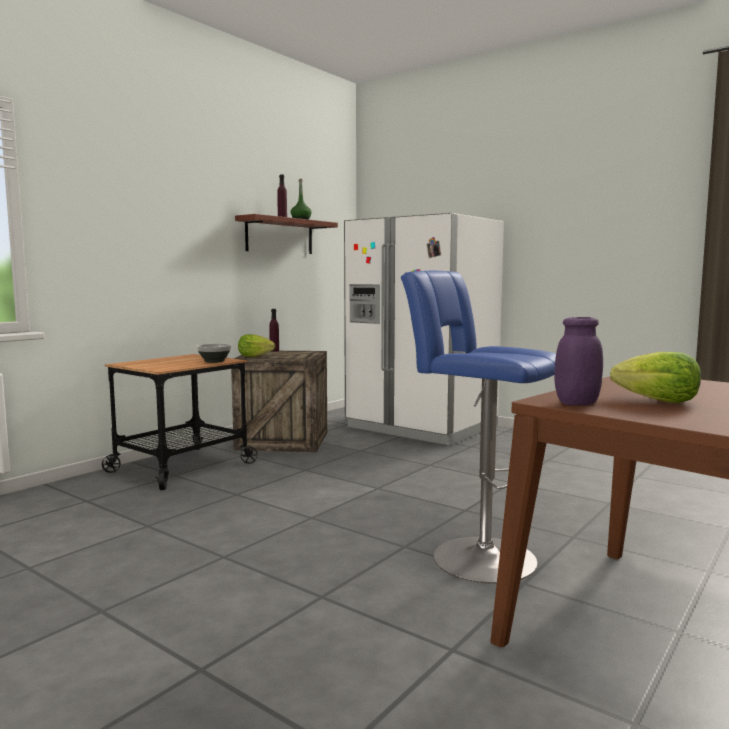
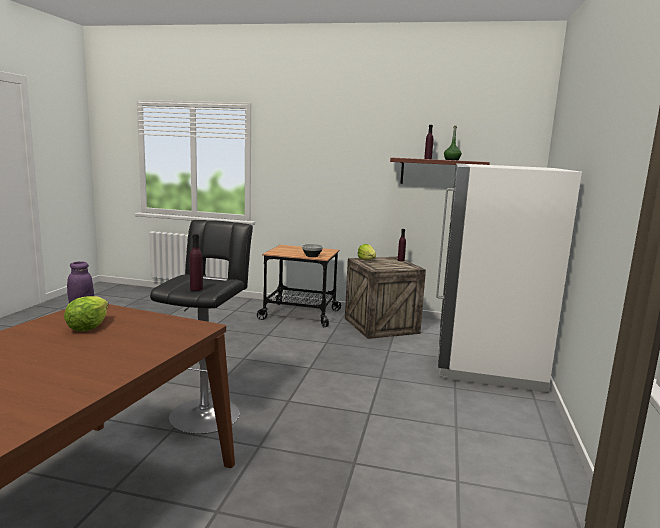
camera: 65 degrees right, 5 degrees up
(477, 556) = (206, 412): blue stool -> black stool
(529, 355) = (196, 289): none -> purple bottle

